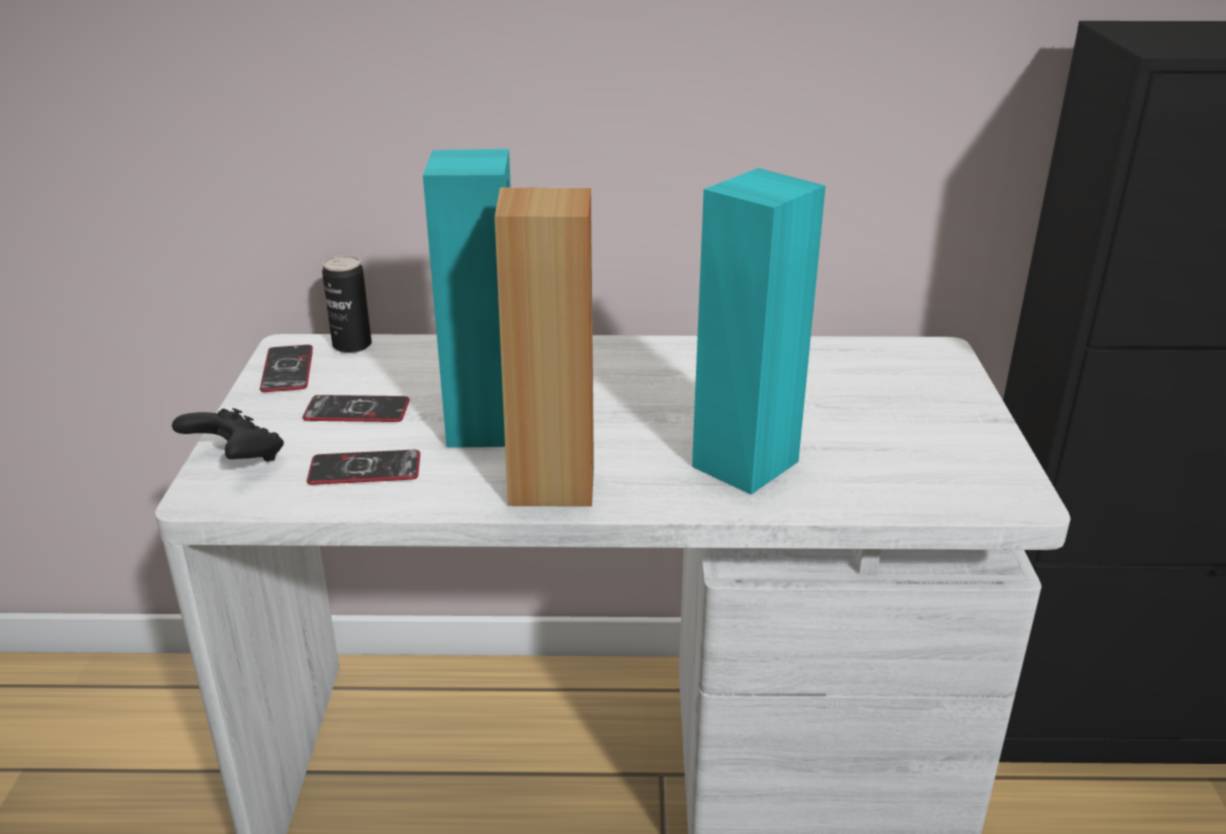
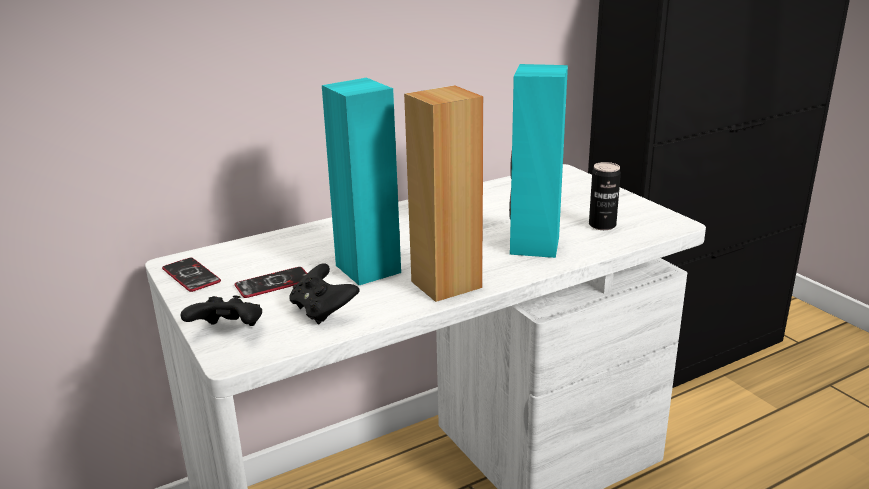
camera: 30 degrees left, 5 degrees down
(352, 345) = (218, 251): can -> can (602, 225)
(365, 469) = (323, 311): phone -> black game controller

